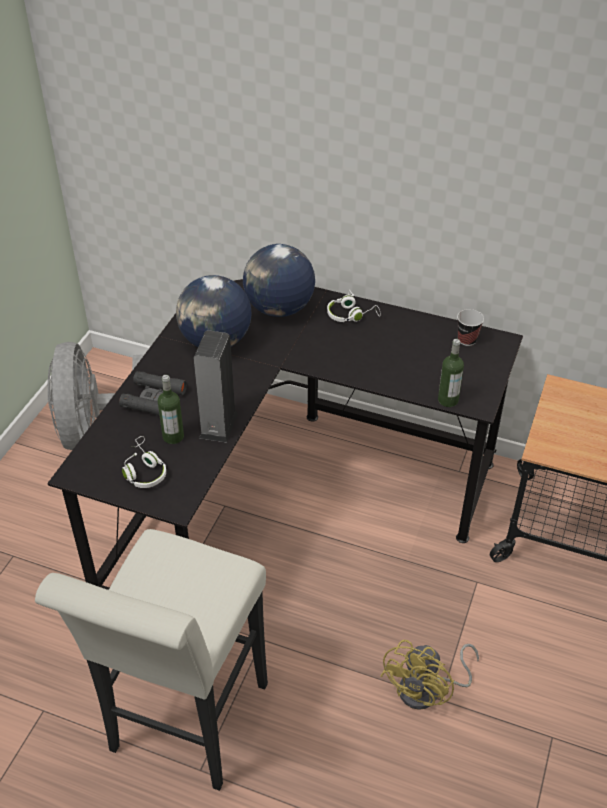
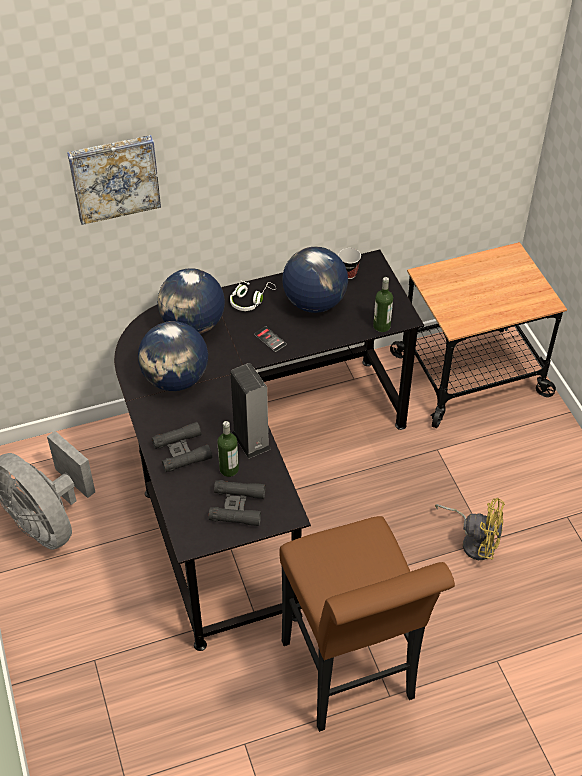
camera: 40 degrees left, 5 degrees up
(144, 470) = (237, 506): white headphones -> black binoculars
(184, 727) = (351, 678): white stool -> brown stool
(245, 115) = (114, 177): none -> picture
(331, 355) = (270, 339): none -> phone
(406, 346) = (314, 302): none -> globe
(427, 690) = (474, 541): yellow fan -> yellow fan turned 60 degrees counterclockwise

